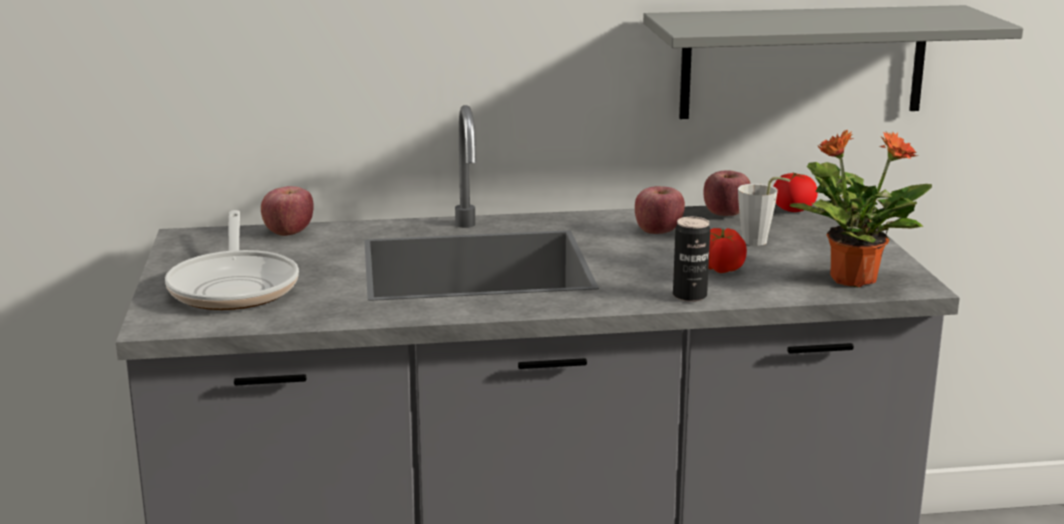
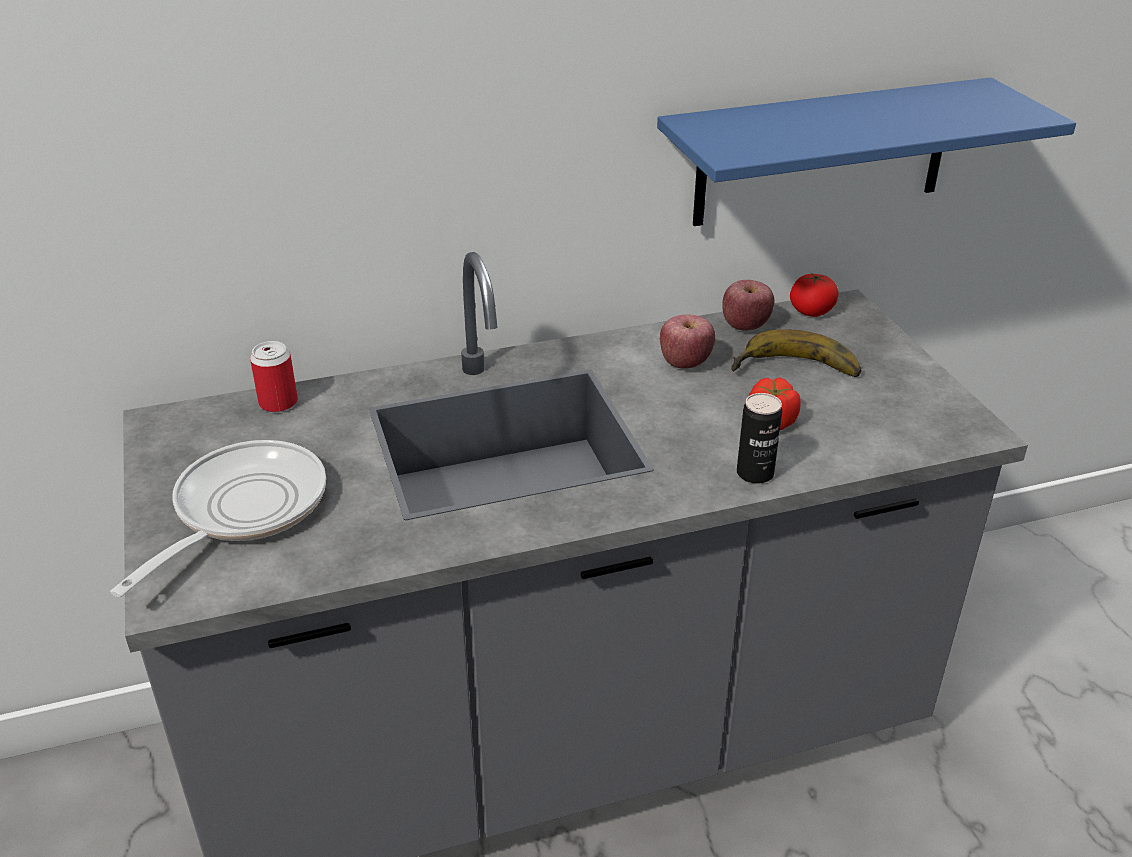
camera: 10 degrees left, 15 degrees up
(235, 286) = (242, 510): frying pan -> frying pan turned 135 degrees counterclockwise
(289, 232) = (278, 403): apple -> can
(759, 243) = (796, 372): grey cup -> banana
(803, 62) = (823, 153): grey shelf -> blue shelf
(851, 278) = (910, 425): potted plant -> none

